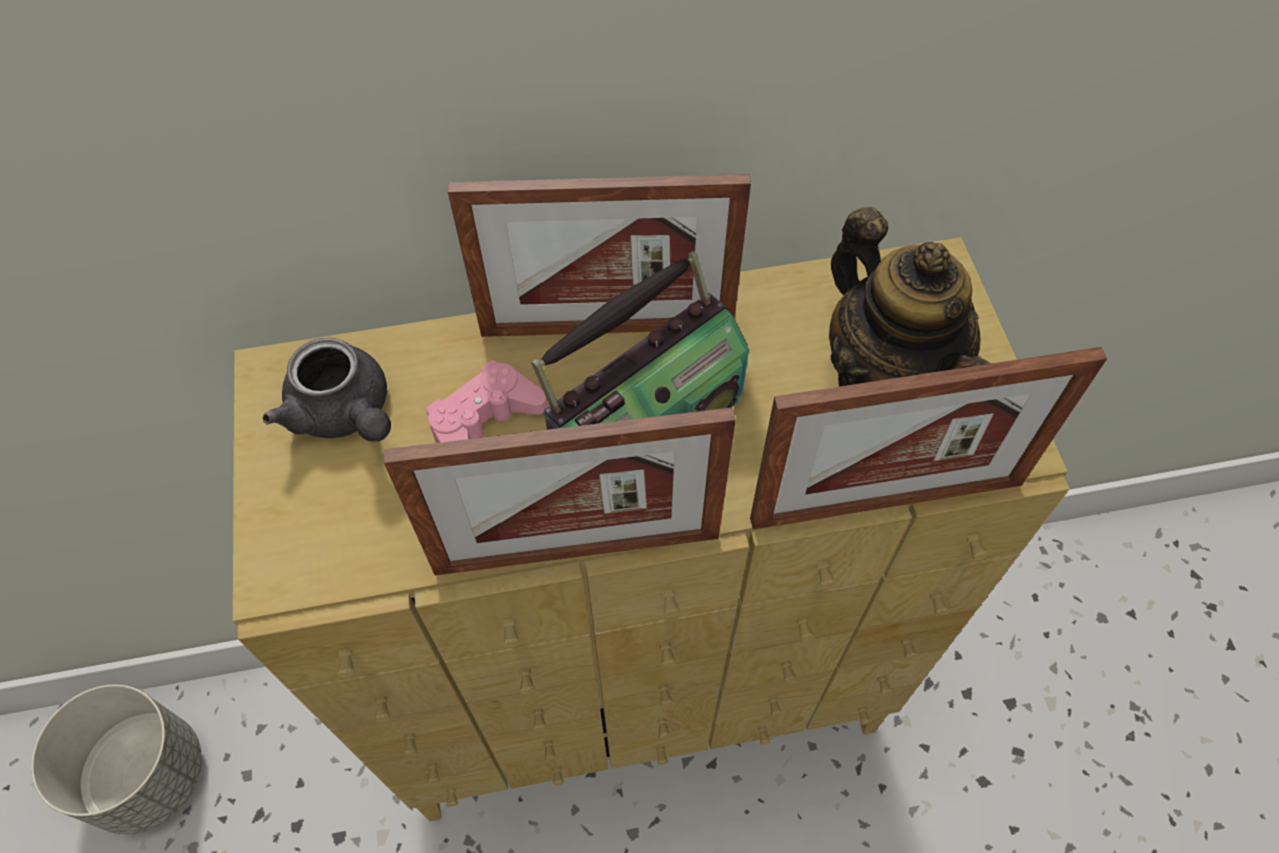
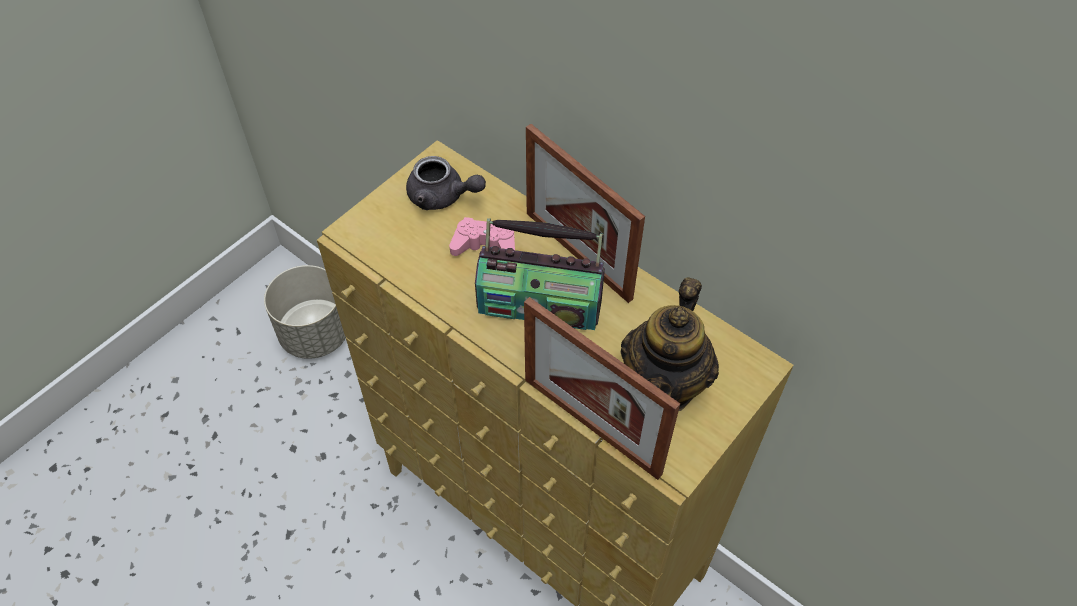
camera: 50 degrees right, 5 degrees down
(345, 414) = (442, 197): grey teapot -> grey teapot turned 75 degrees counterclockwise
(577, 551) = (453, 321): picture frame -> none

